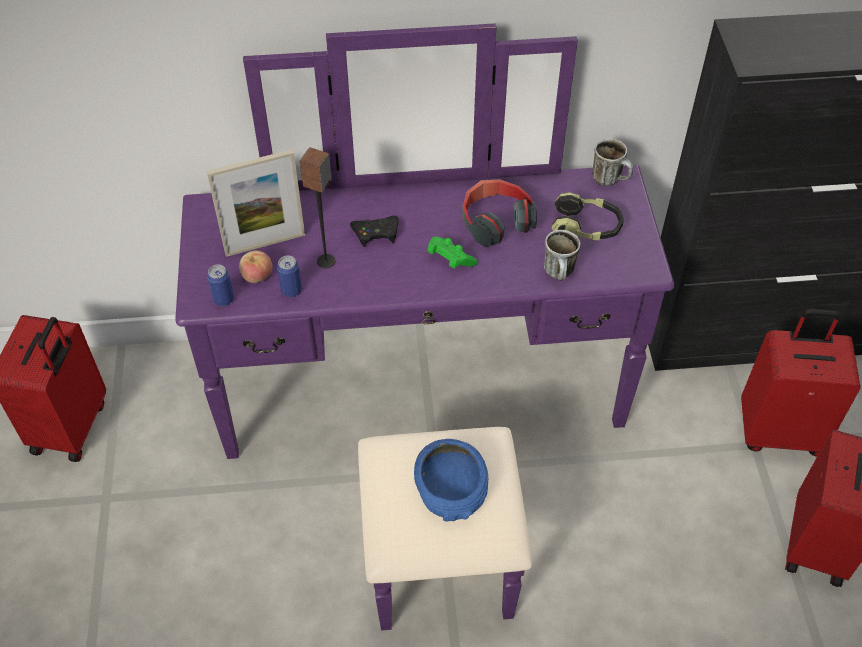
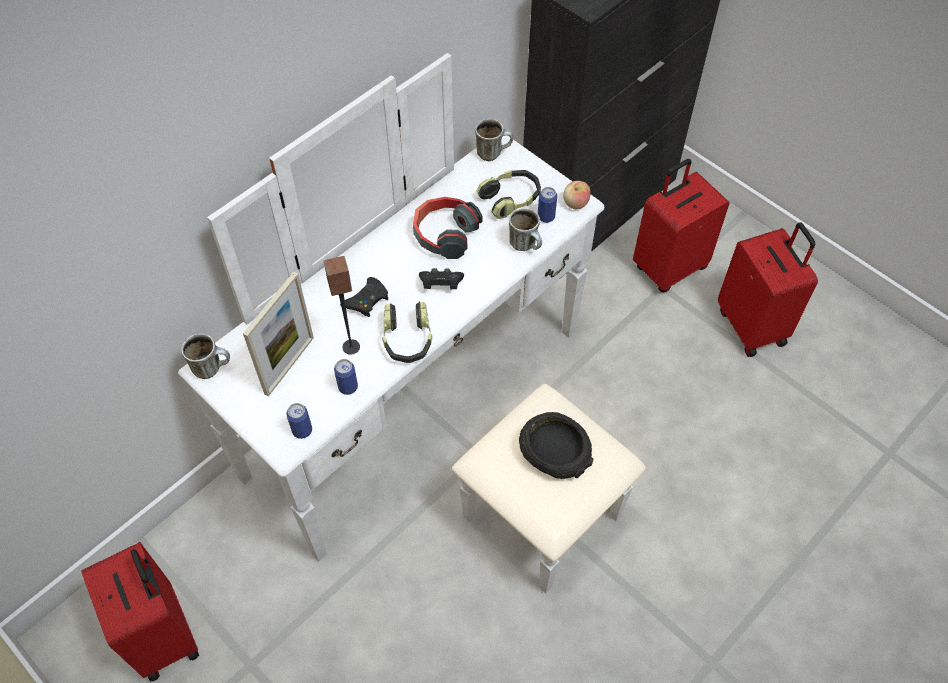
camera: 40 degrees left, 5 degrees up
(209, 208) = (212, 367): none -> mug
(257, 276) = (309, 394): apple -> apple (575, 203)
(376, 285) = (407, 339): none -> headphones
(428, 425) = (443, 426): purple dresser -> white dresser
(450, 259) = (440, 285): green game controller -> black game controller
(451, 488) = (554, 453): blue bowl -> black bowl
(604, 262) = (546, 217): none -> can

